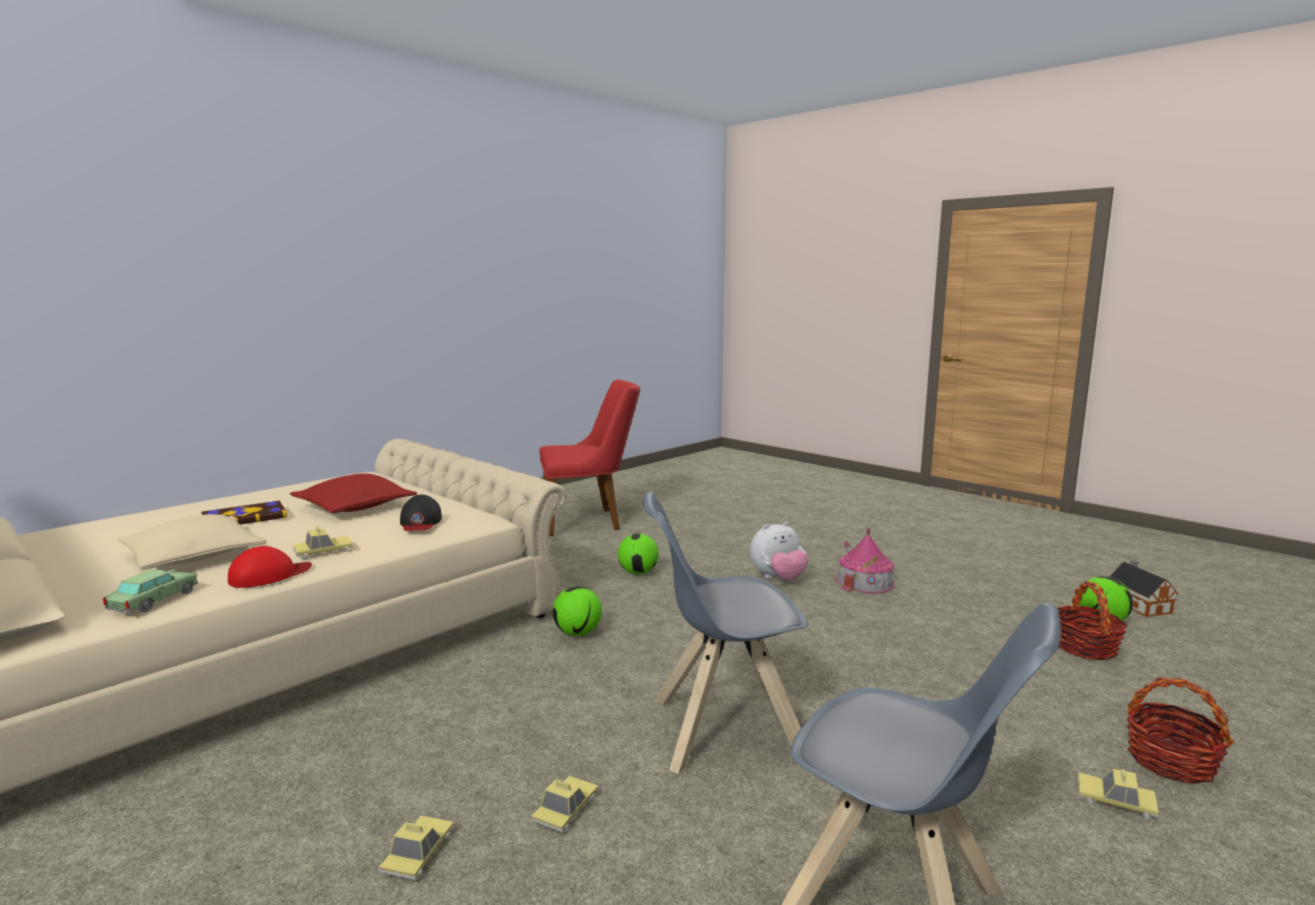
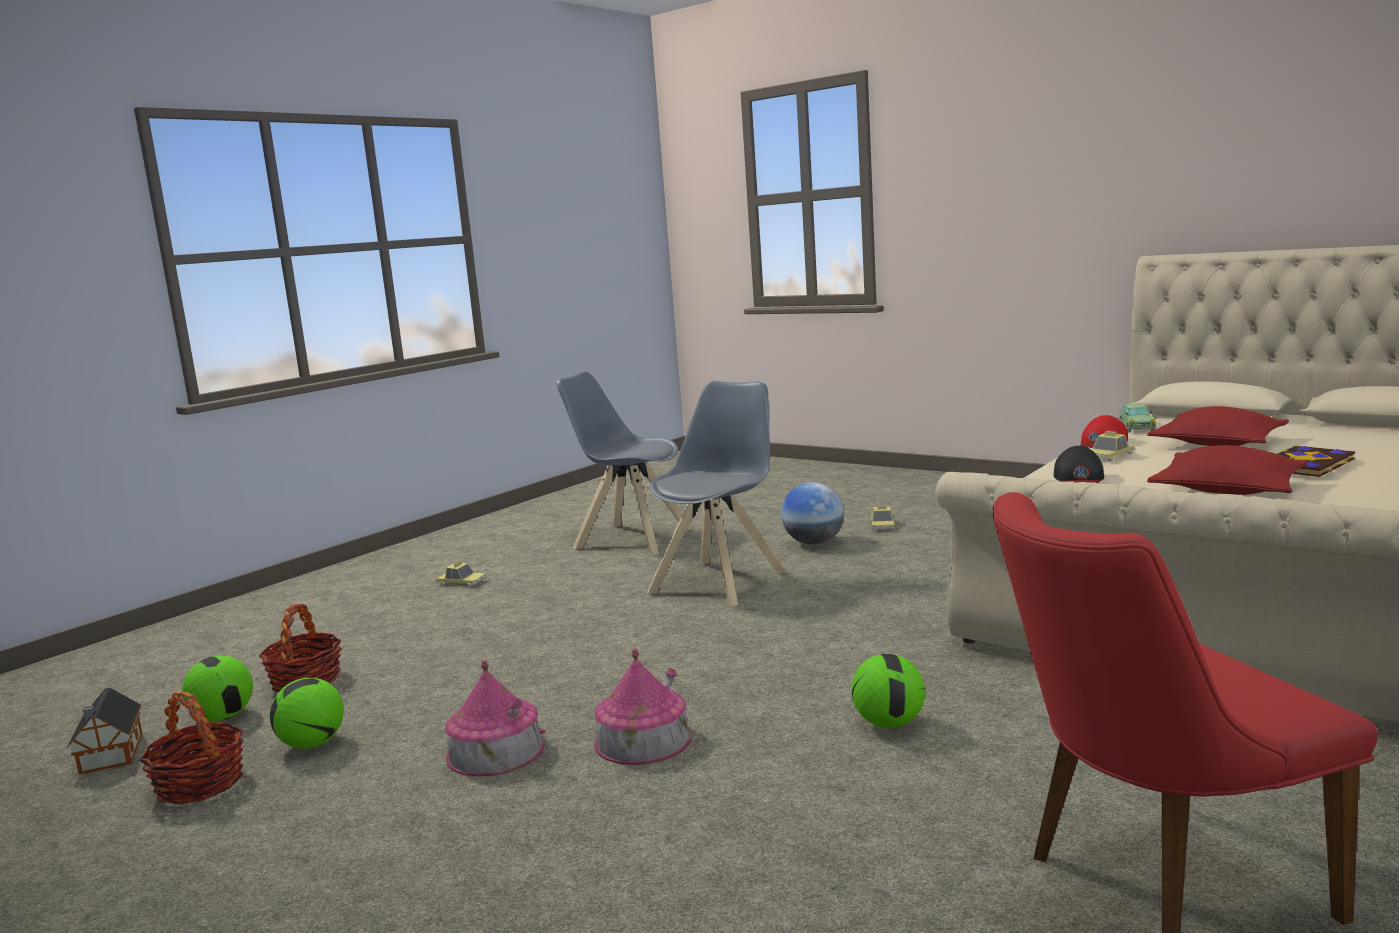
camera: 175 degrees right, 0 degrees up
(193, 556) = (1218, 443): beige pillow -> red pillow
(420, 522) = (1079, 478): black cap -> black cap turned 150 degrees counterclockwise
(565, 809) = (814, 543): toy car -> globe
(578, 633) = (900, 628): football -> football (312, 744)
(722, 729) = (720, 581): grey chair -> grey chair turned 45 degrees counterclockwise
(778, 578) = (643, 740): plush toy -> toy house
(1170, 761) = (389, 603): basket -> basket (200, 784)

